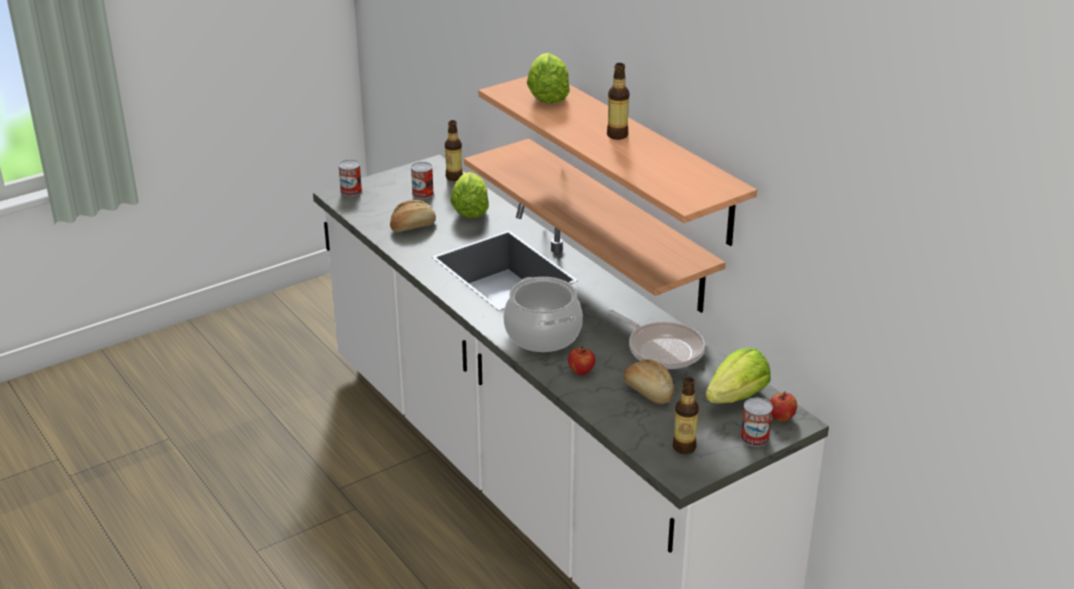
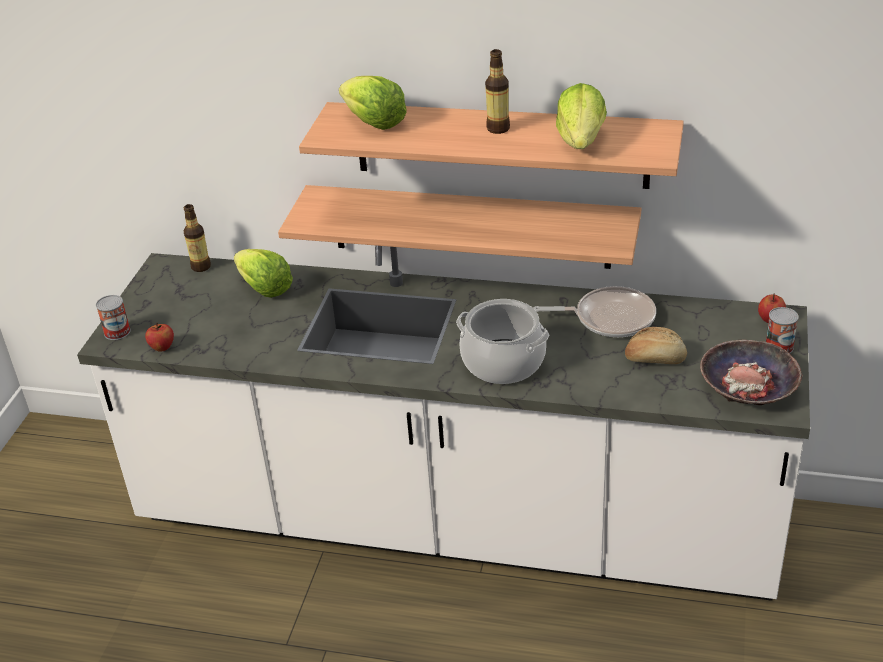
camera: 40 degrees left, 5 degrees up
(412, 226) = (234, 332): bread -> none
(422, 193) = (194, 297): can -> none
(581, 371) = (582, 374): apple -> apple (162, 347)
(684, 447) = (749, 386): bottle -> bowl
(737, 397) = (719, 323): lettuce -> lettuce (580, 141)

